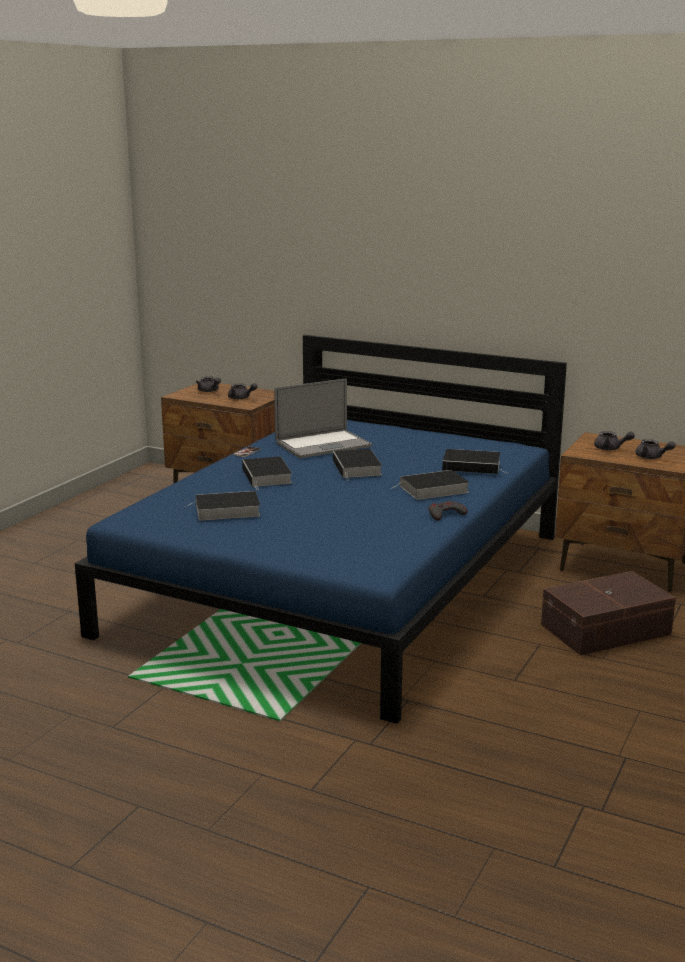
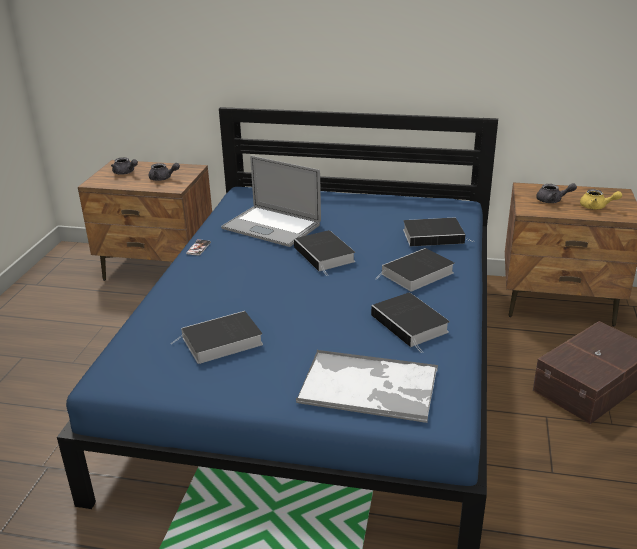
camera: 15 degrees left, 10 degrees up
(267, 476) = (239, 281): book -> book (411, 324)
(323, 445) = (271, 226): laptop -> laptop turned 75 degrees clockwise
(330, 549) = (370, 386): none -> tray
(445, 514) = (451, 308): grey game controller -> none
(652, 457) = (596, 207): grey teapot -> yellow teapot

